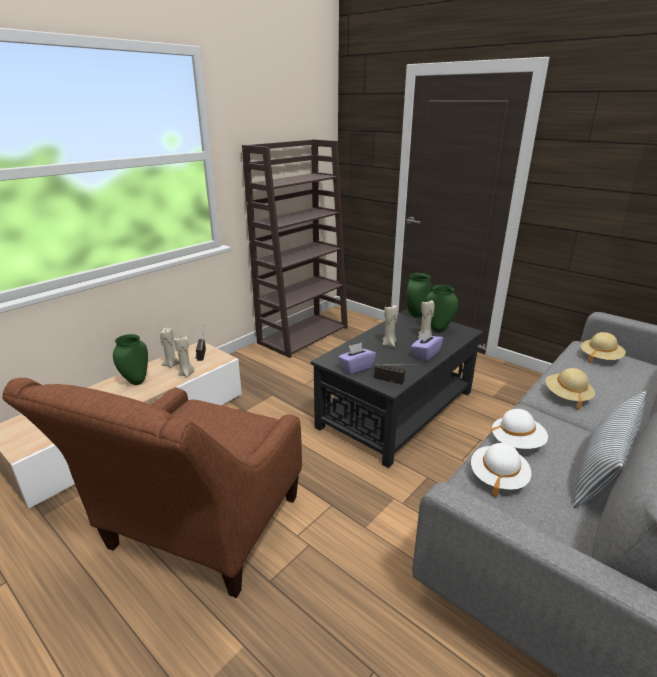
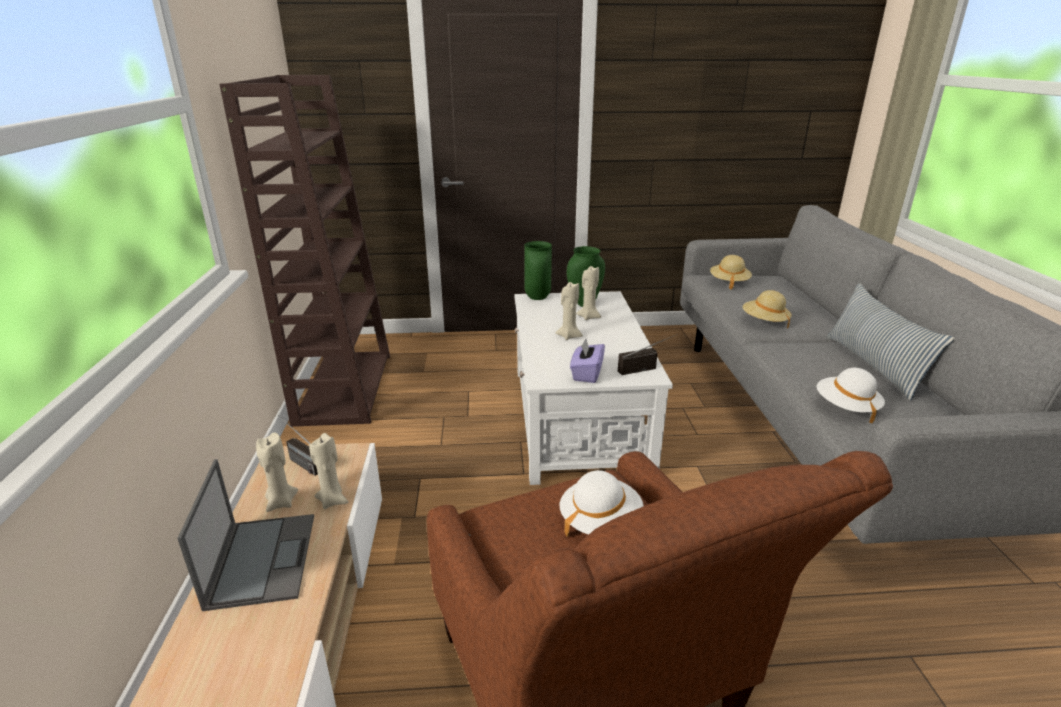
camera: 45 degrees left, 0 degrees up
(136, 381) = (262, 559): green vase -> laptop
(396, 409) = (577, 419): black coffee table -> white coffee table
(425, 354) = (619, 332): purple tissue box -> none
(517, 442) = (805, 373): white hat -> white hat (600, 521)

